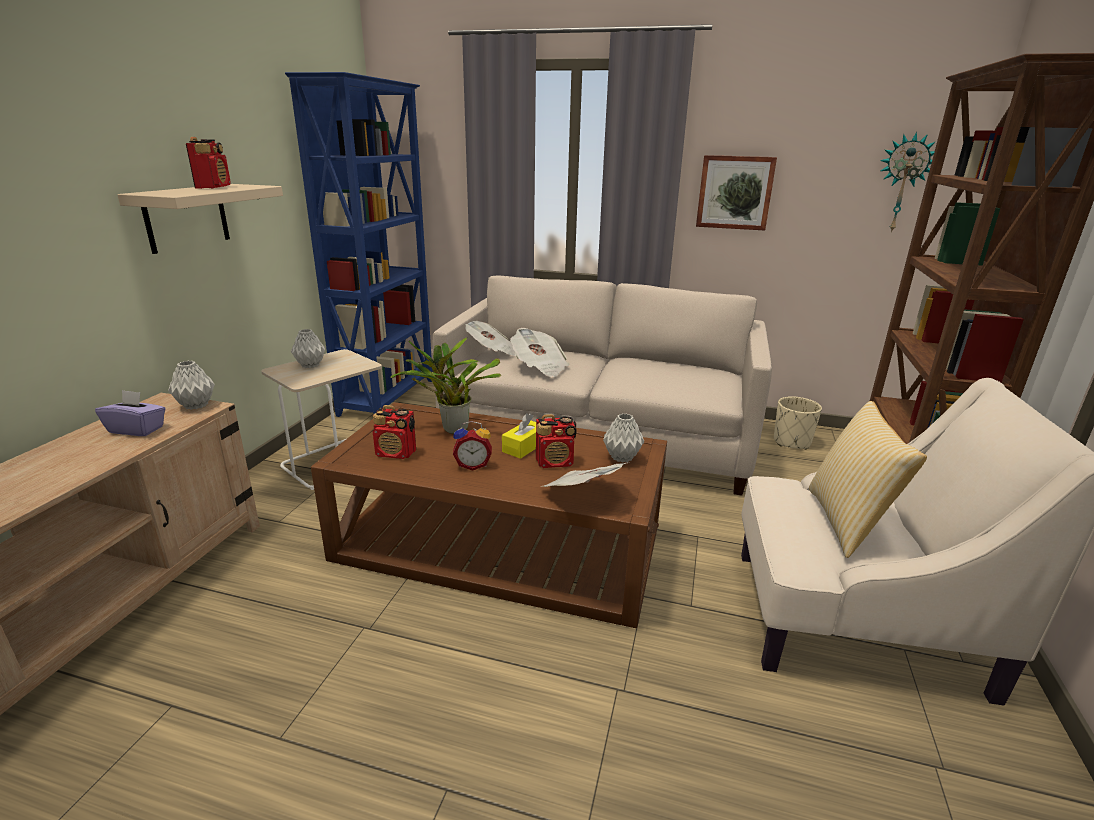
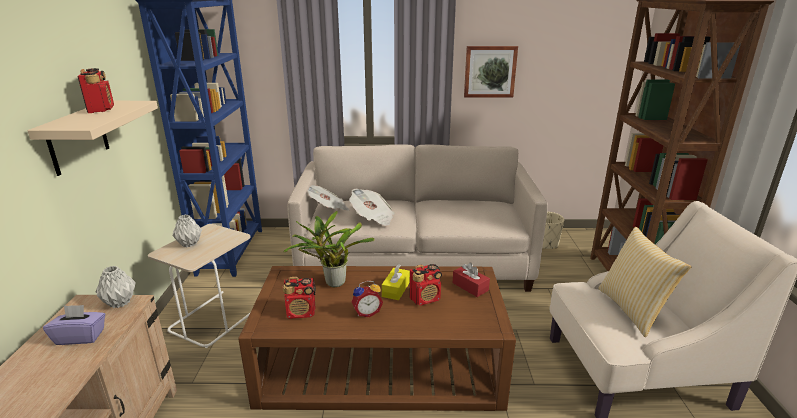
camera: 15 degrees left, 0 degrees up
(583, 494) = (459, 322): newspaper -> none
(622, 458) = (470, 286): grey vase -> red tissue box
(902, 183) = (599, 61): wall clock -> none

